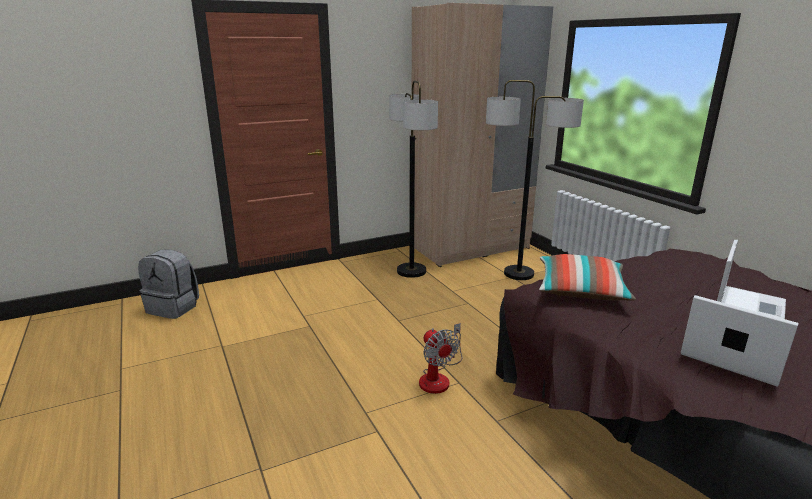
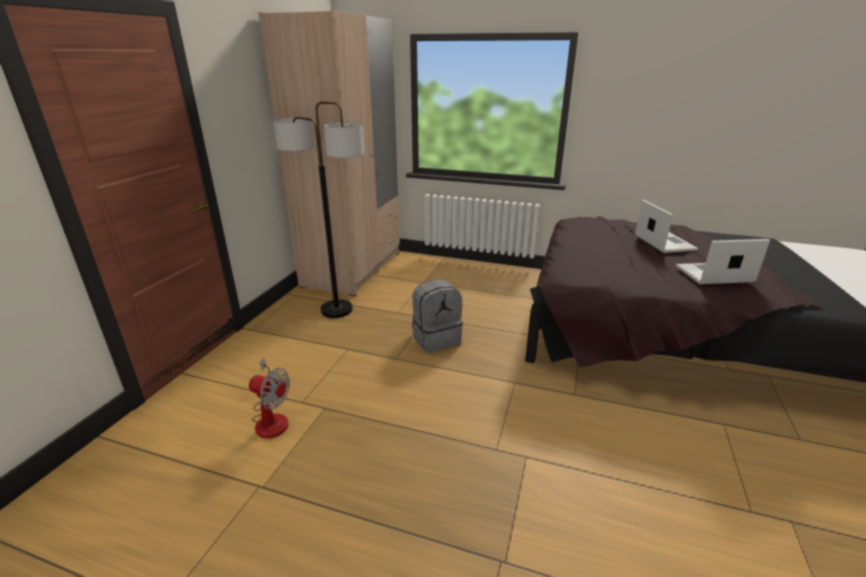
camera: 45 degrees left, 5 degrees up
(174, 308) = (106, 487): grey backpack -> grey backpack (436, 338)
(438, 377) = (497, 387): fan -> fan (271, 418)
(519, 274) = (423, 277): floor lamp -> none
(581, 291) = (584, 267): pillow -> none

